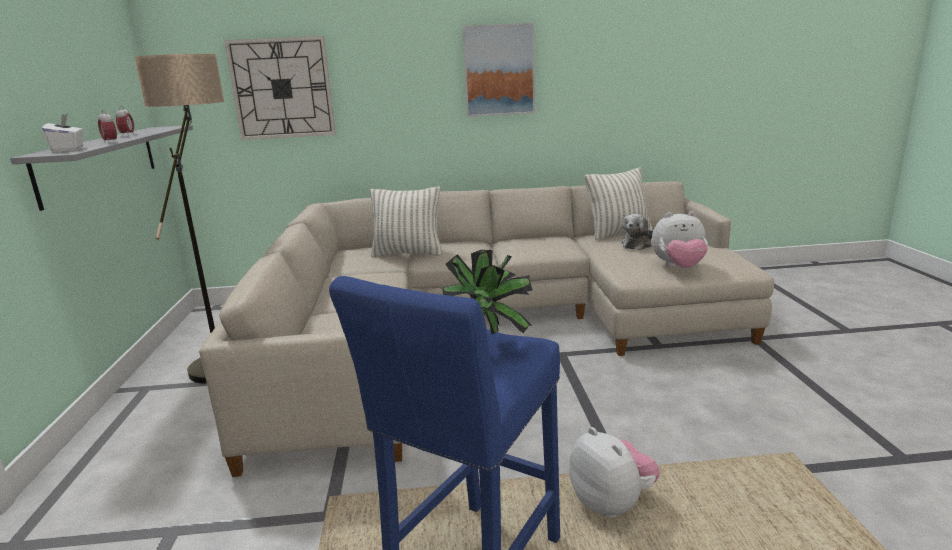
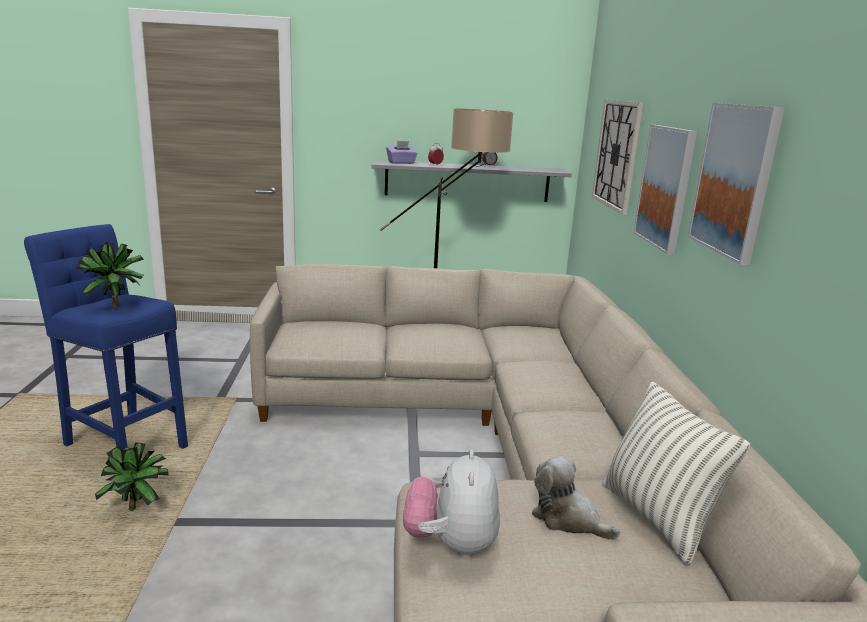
camera: 90 degrees right, 0 degrees up
(68, 149) = (401, 163): white tissue box -> purple tissue box
(404, 95) = (666, 187): none -> picture
(408, 253) = (536, 355): pillow -> none
(612, 503) = (138, 508): plush toy -> potted plant

